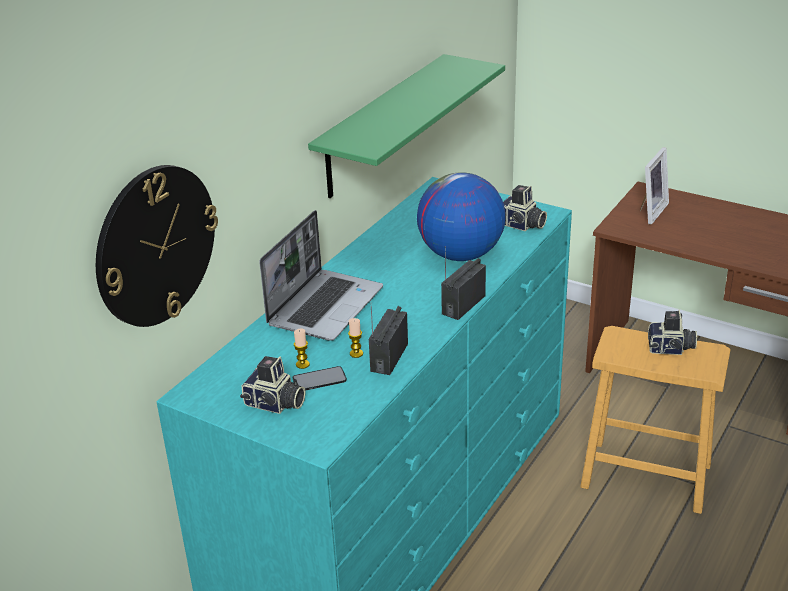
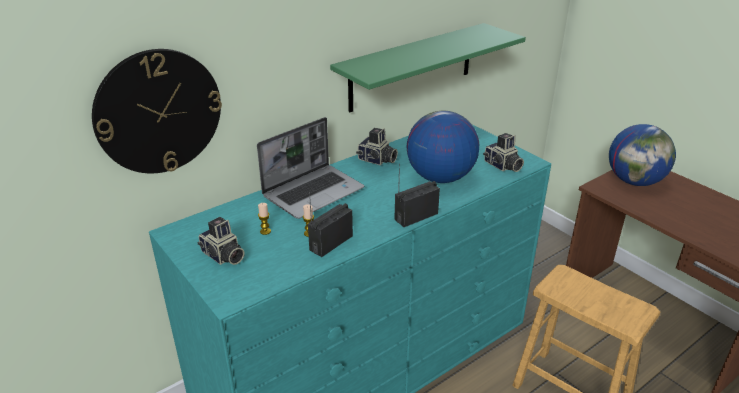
camera: 20 degrees right, 0 degrees up
(319, 379) = (268, 246): phone -> none
(649, 211) = (634, 181): picture frame -> globe
(670, 349) = (605, 297): camera -> camera (377, 160)

